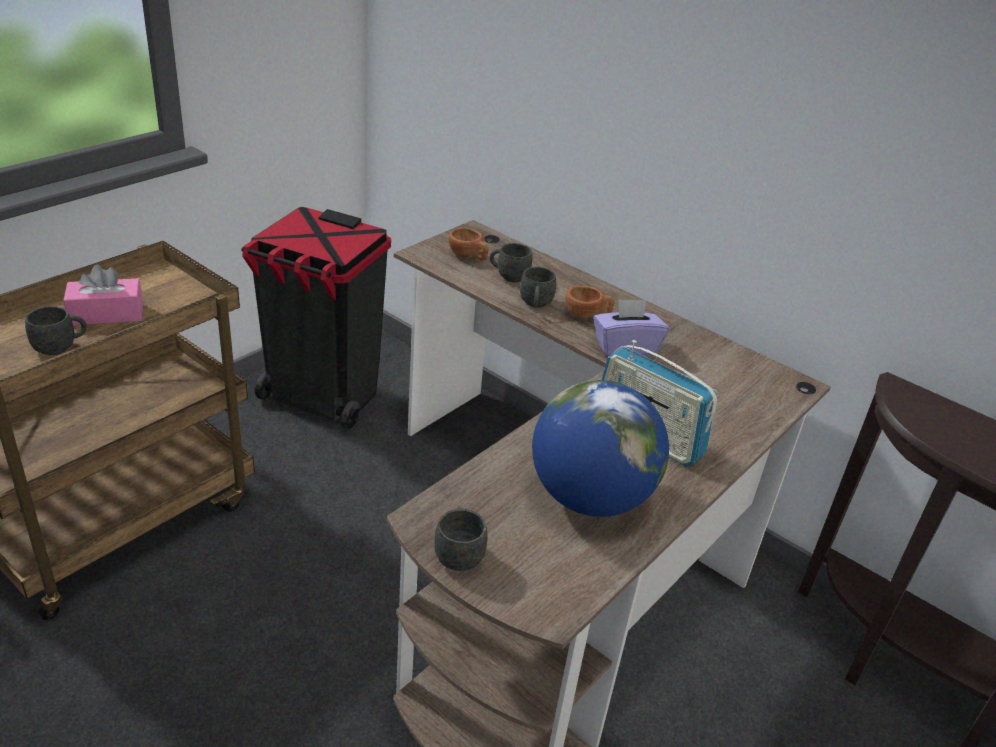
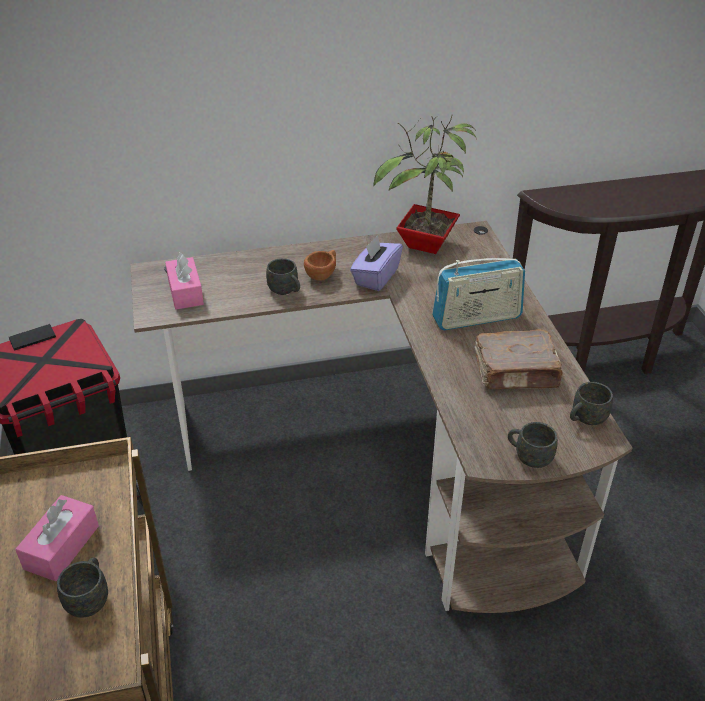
camera: 50 degrees left, 5 degrees up
(468, 257) = (185, 292): brown cup -> pink tissue box
(508, 276) = (234, 285): grey mug -> grey mug (585, 419)
(590, 498) = (517, 373): globe -> brown book
(722, 360) = (425, 245): none -> potted plant

